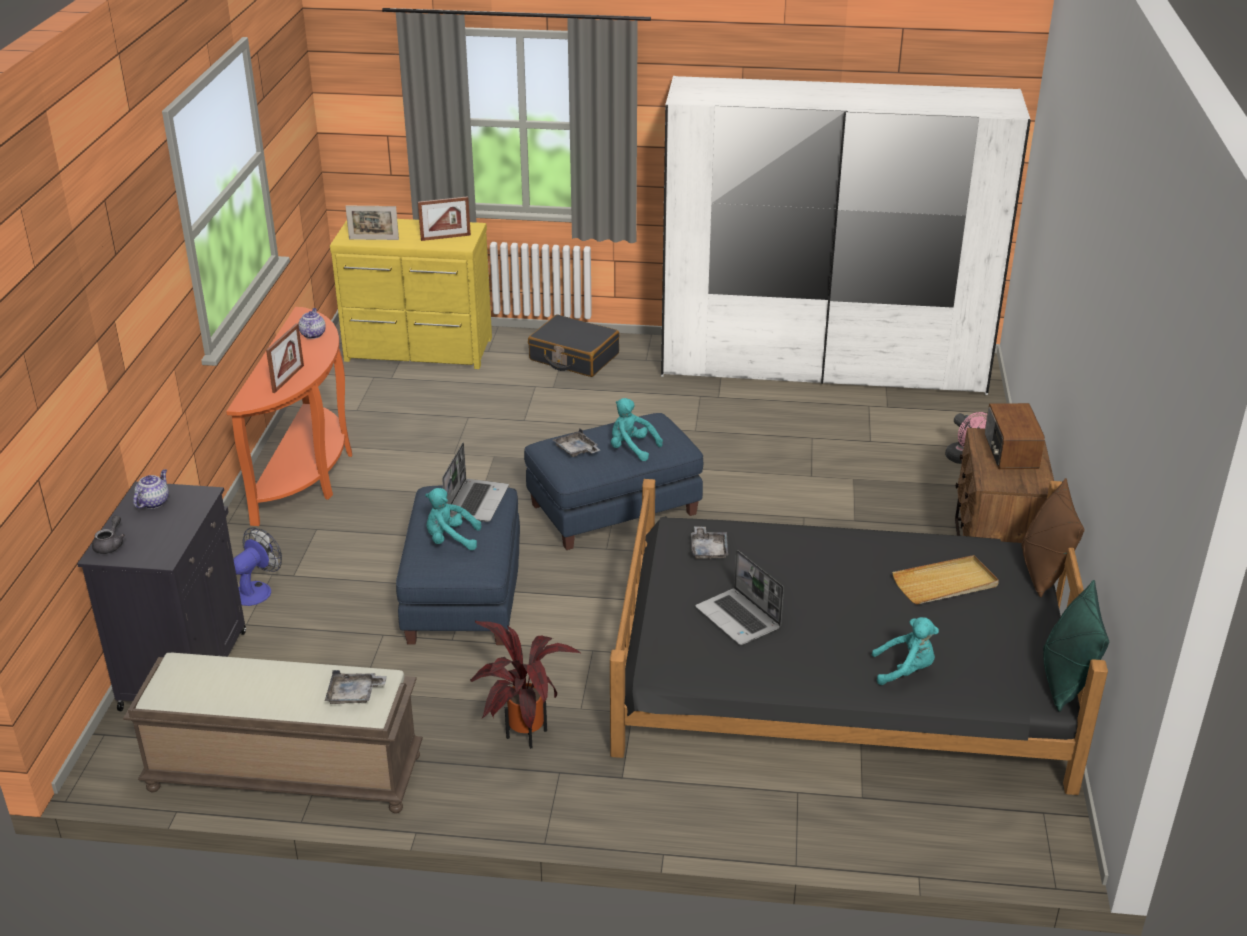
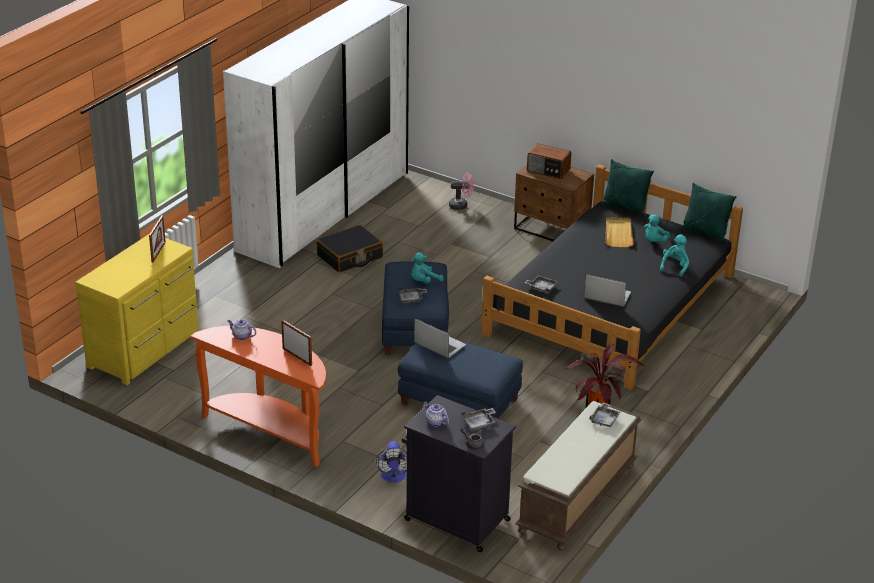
camera: 65 degrees left, 0 degrees up
(165, 537) = (479, 423): none -> grey tray
(257, 590) = (393, 477): fan -> fan turned 150 degrees counterclockwise
(374, 239) = (129, 279): picture frame -> none
(450, 540) = (471, 363): turquoise plush toy -> turquoise plush toy (654, 241)
(573, 357) = (221, 292): black suitcase -> black suitcase (350, 257)
(739, 618) = (606, 296): laptop -> laptop turned 150 degrees counterclockwise
(1042, 571) = (624, 208): brown pillow -> green pillow

